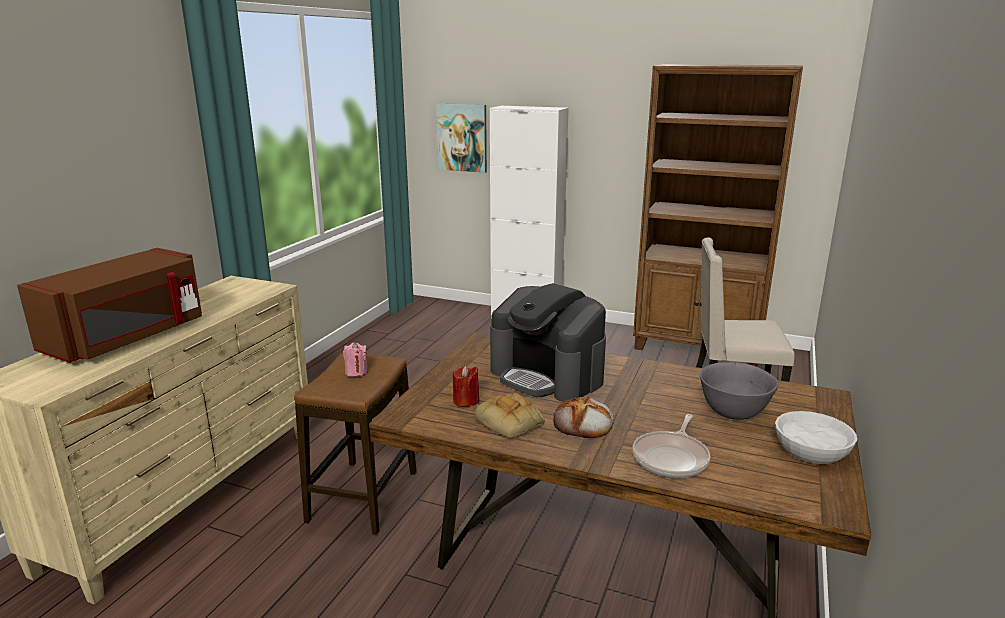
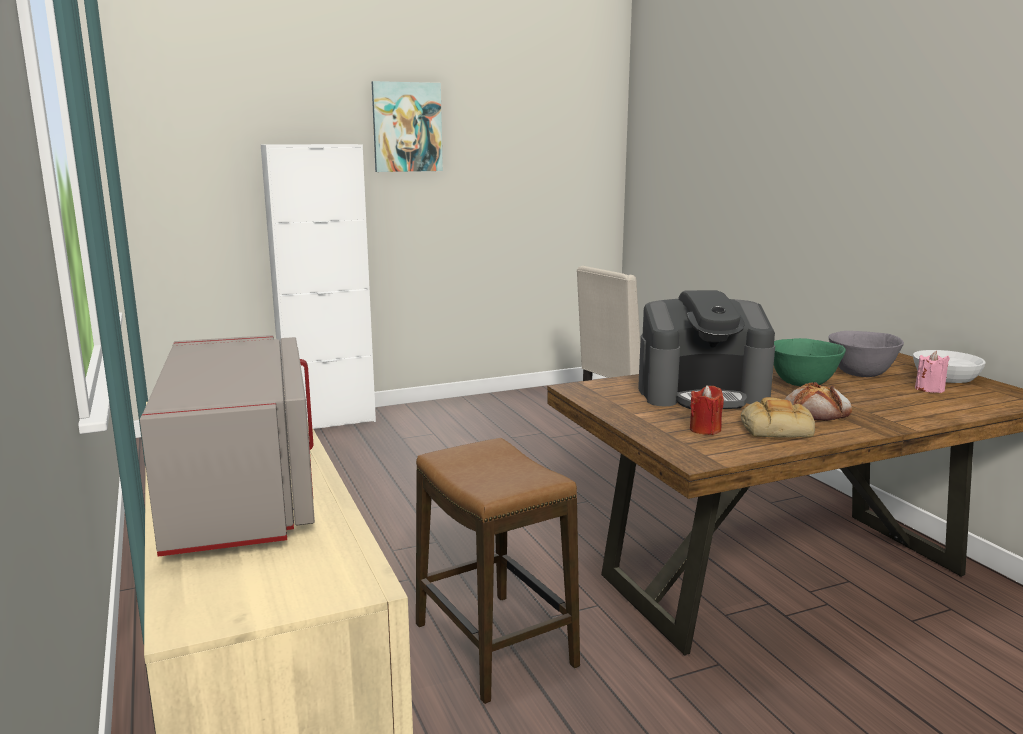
camera: 45 degrees left, 5 degrees down
(129, 337) = (244, 495): brown microwave -> grey microwave
(356, 372) = (489, 464): pink candle -> pink candle (929, 389)
(462, 137) = (198, 192): picture -> picture (407, 127)
(651, 399) = (803, 383): none -> green bowl
(672, 458) = (912, 408): frying pan -> none
(698, 347) = (537, 398): brown bookcase -> none

